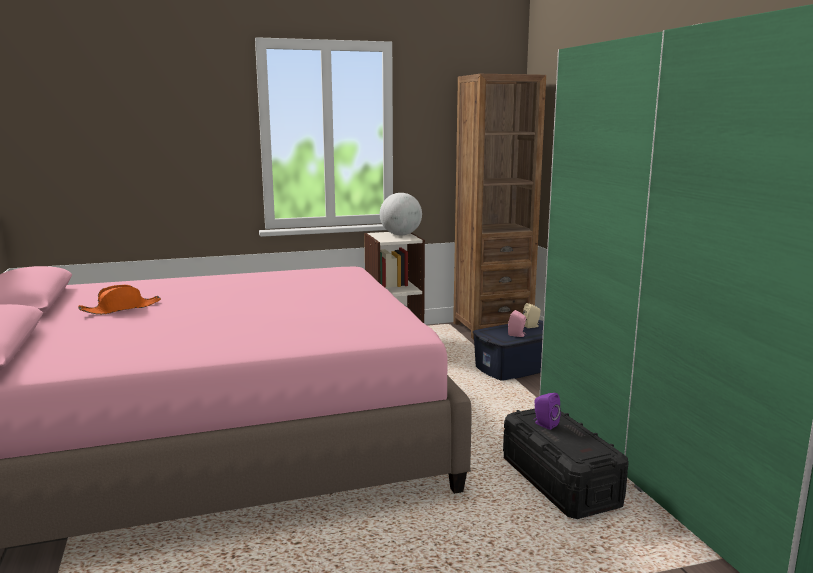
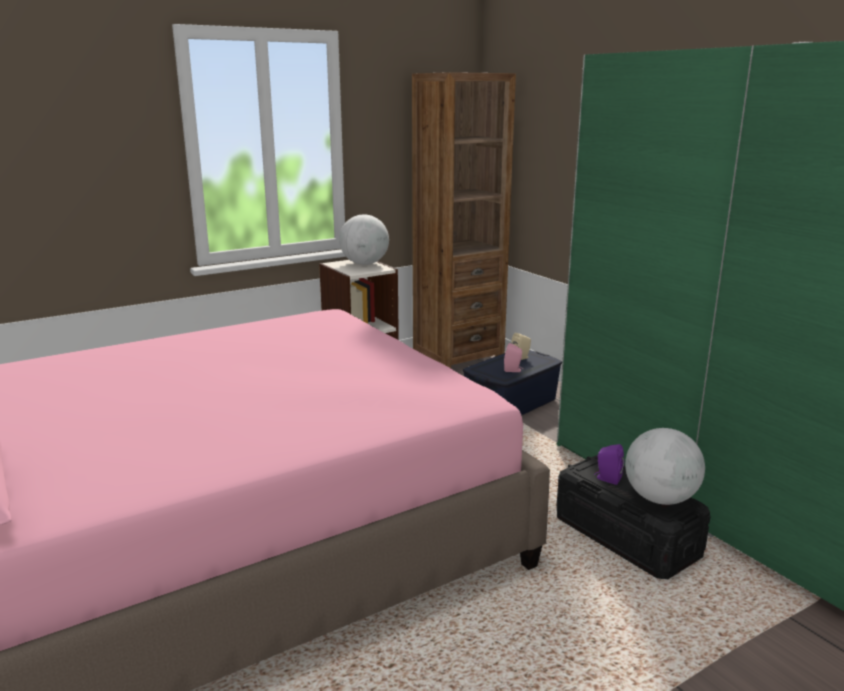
camera: 15 degrees left, 5 degrees up
(121, 309) = (88, 401): orange hat -> none
(582, 444) = (660, 498): none -> globe

